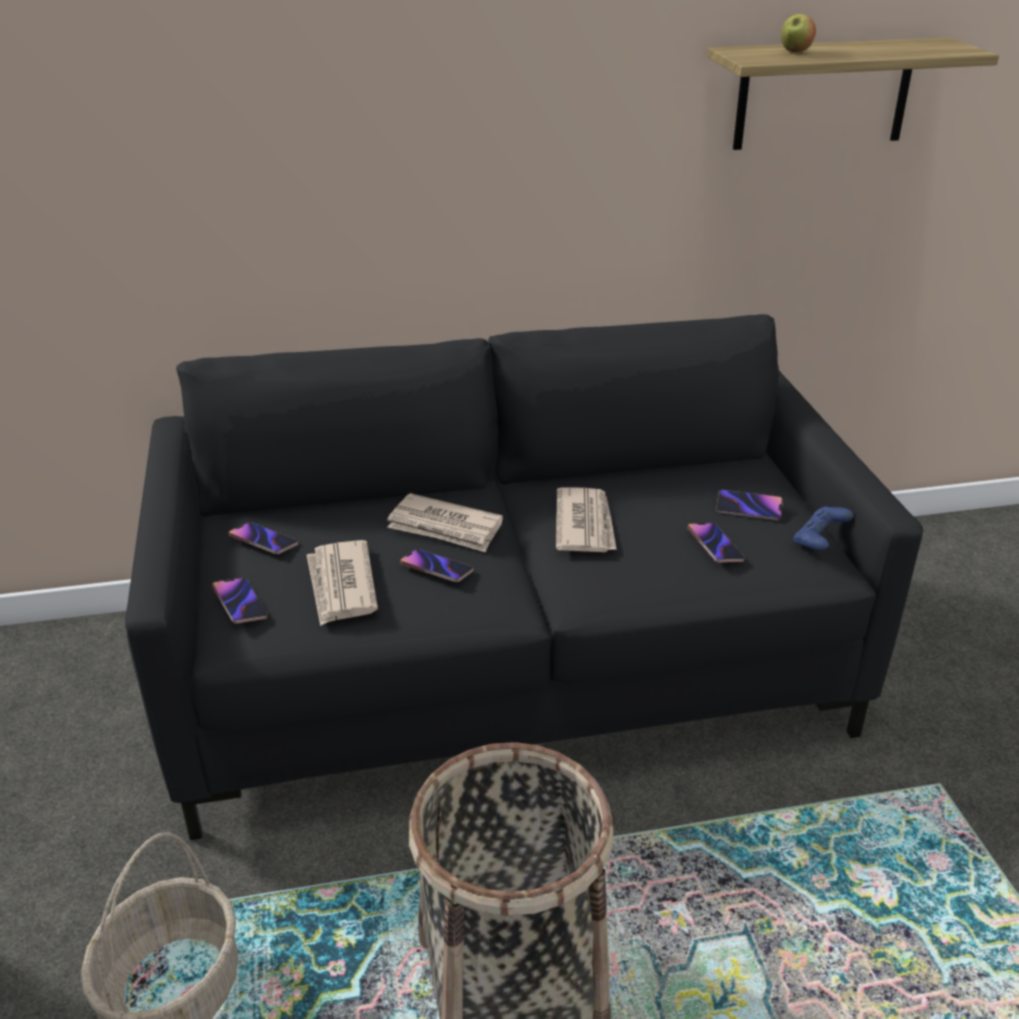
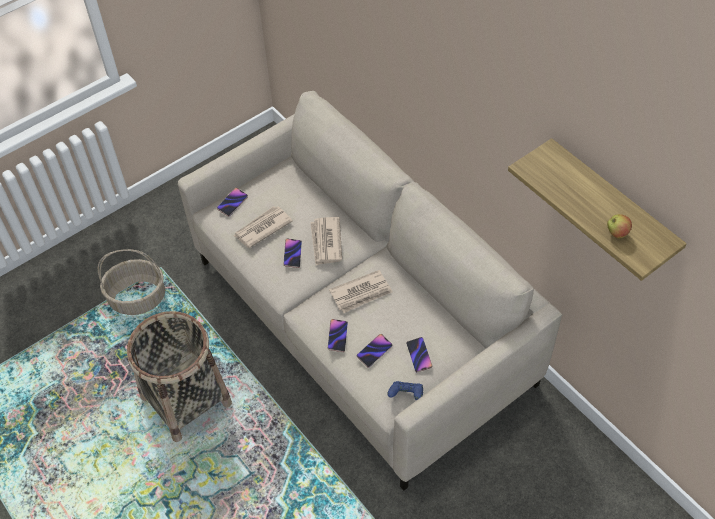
camera: 65 degrees right, 20 degrees up
(263, 541) = (277, 186): phone -> phone (337, 336)
(510, 672) = (361, 322): black sofa -> beige sofa
(795, 51) = (567, 178): apple -> apple (617, 233)

